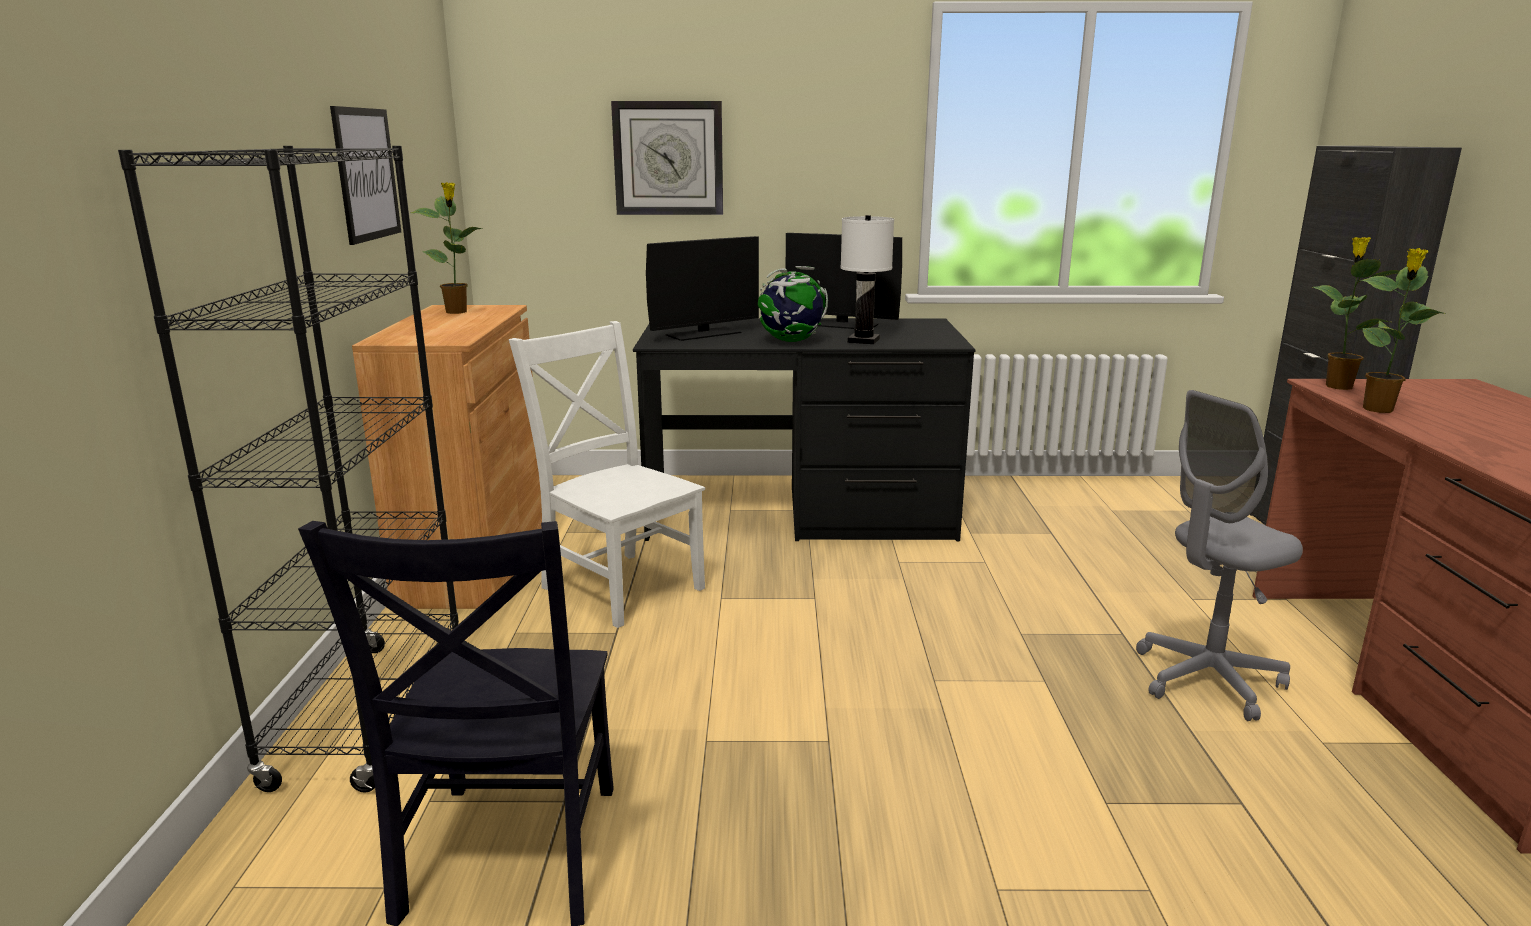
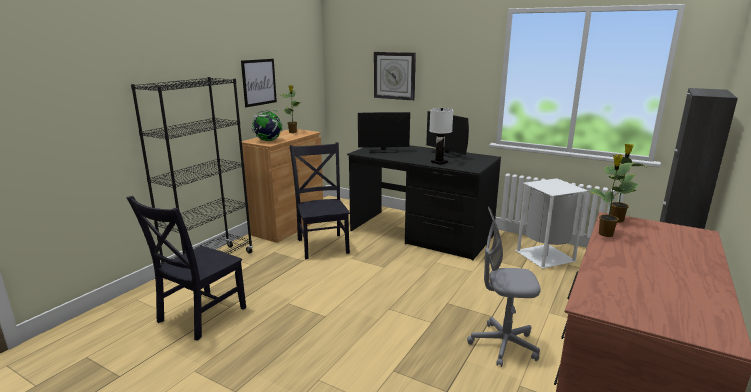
camera: 30 degrees right, 0 degrees up
(619, 585) = (323, 245): white chair -> black chair
(791, 341) = (409, 158): globe -> globe (268, 140)
(1063, 504) = (546, 256): none -> white trash can

